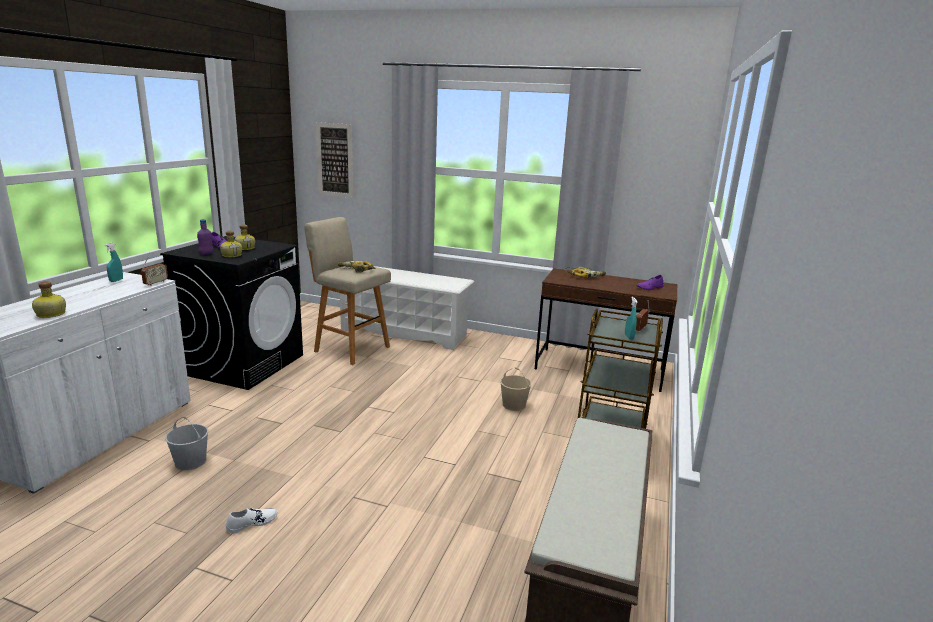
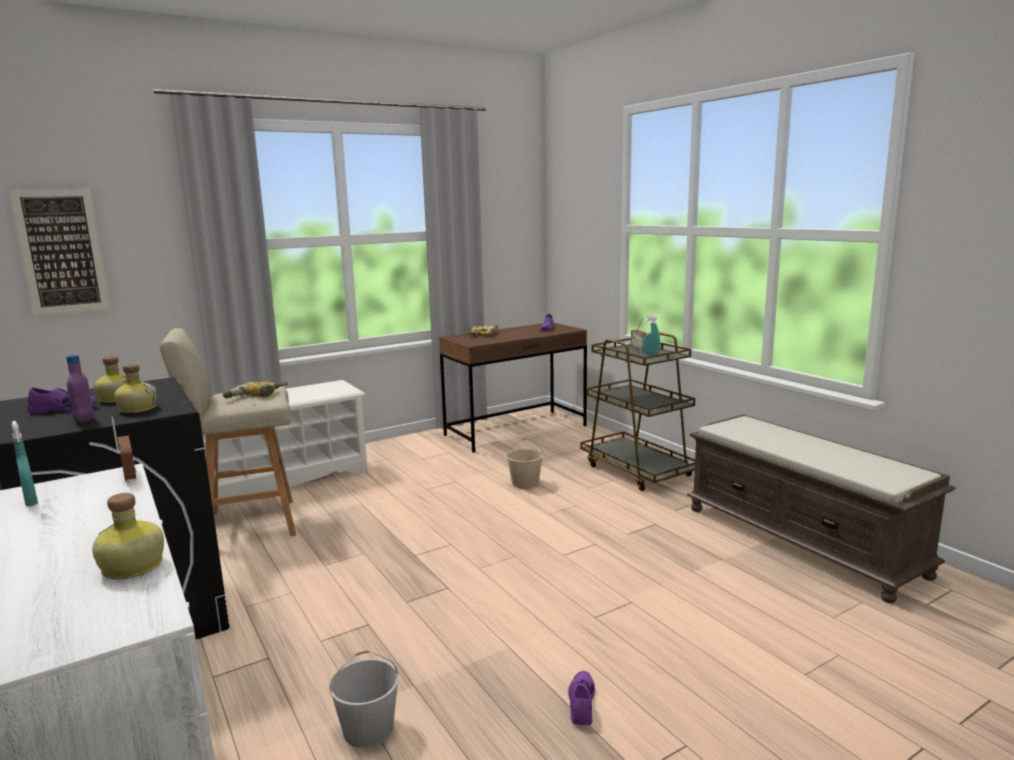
camera: 50 degrees left, 5 degrees down
(252, 523) = (581, 703): white shoe -> purple shoe

